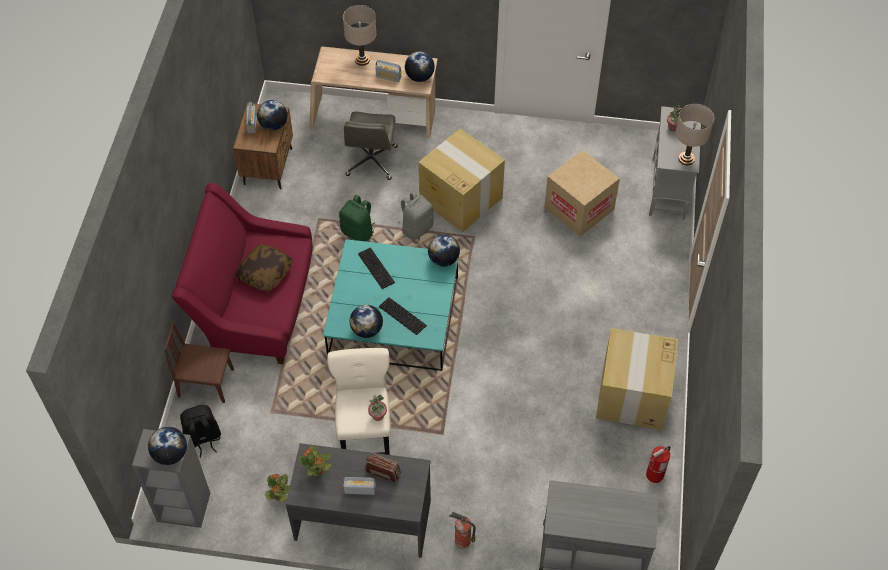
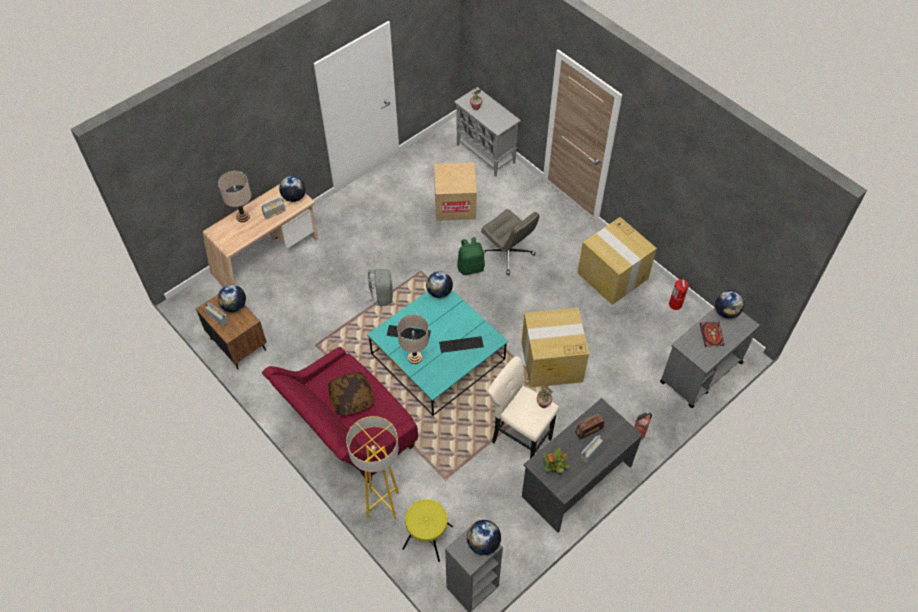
camera: 50 degrees left, 0 degrees up
(203, 439) = (427, 537): black backpack -> yellow stool
(206, 383) = (383, 505): brown chair -> yellow floor lamp
(280, 497) = (517, 519): potted plant -> none
(358, 232) = (350, 330): green backpack -> green backpack (471, 267)
(367, 330) = (453, 371): globe -> globe (726, 312)
(371, 161) = (301, 283): grey office chair -> grey office chair (508, 254)
(460, 198) = (383, 257): cardboard box -> cardboard box (551, 362)
(597, 510) = (712, 335): none -> book
(686, 159) = (505, 118): beige table lamp -> beige table lamp (414, 358)

